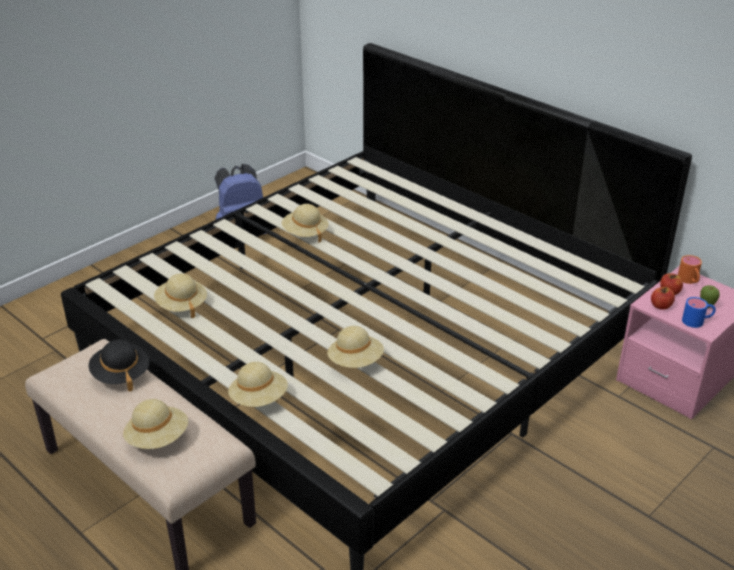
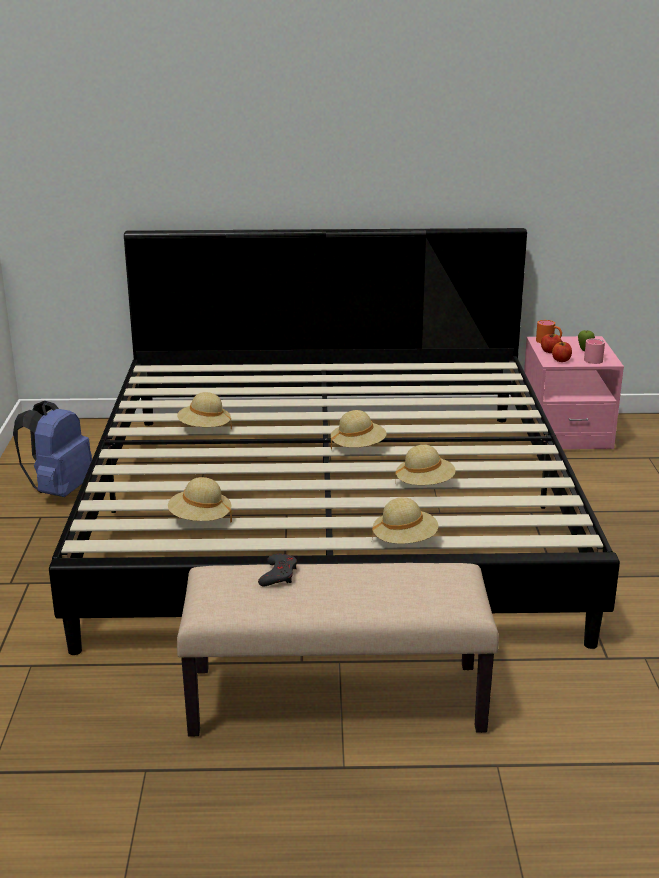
camera: 45 degrees left, 10 degrees down
(121, 374) = (278, 574): black hat -> grey game controller
(158, 438) = (407, 592): beige hat -> beige hat (358, 447)
(697, 321) = (595, 359): blue mug -> pink mug

